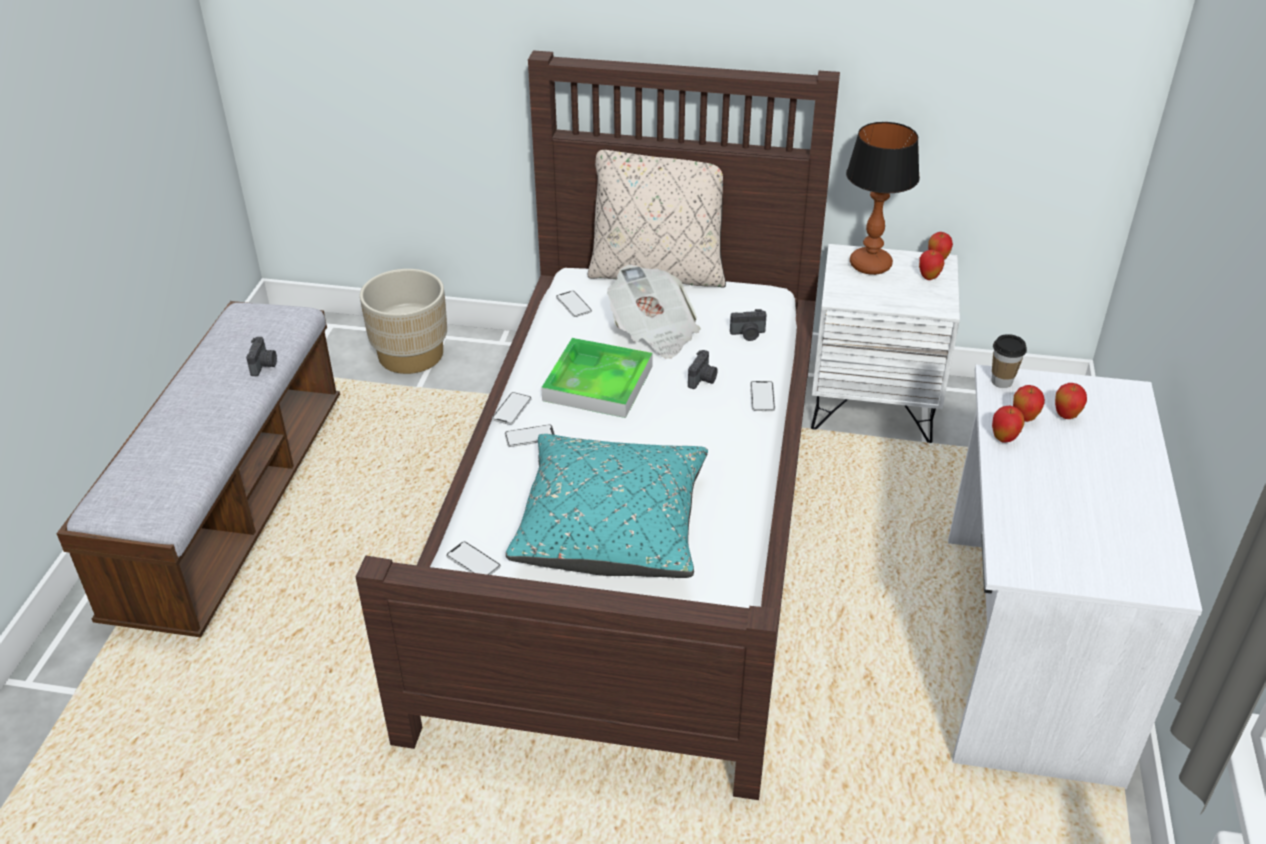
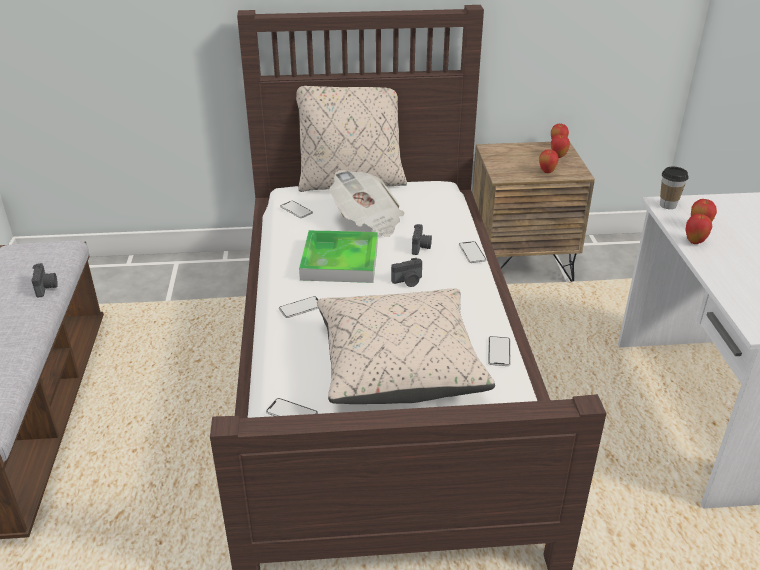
camera: 15 degrees left, 5 degrees down
(411, 355) = (153, 278): beige planter -> none
(512, 409) = (277, 290): phone -> phone (499, 352)
(611, 528) = (399, 366): turquoise pillow -> beige pillow
(748, 334) = (440, 213): camera -> camera (408, 281)
(871, 265) = (514, 154): table lamp -> none
(873, 404) = (520, 262): white nightstand -> brown nightstand
(1066, 416) = (727, 221): apple -> apple (547, 172)

